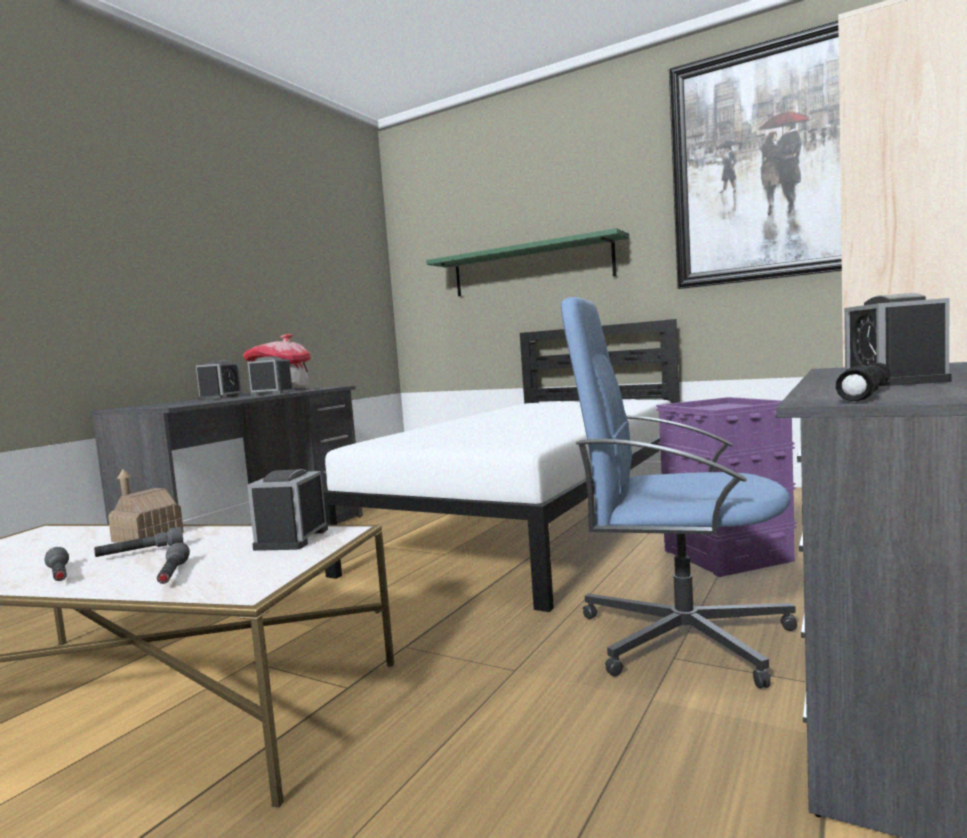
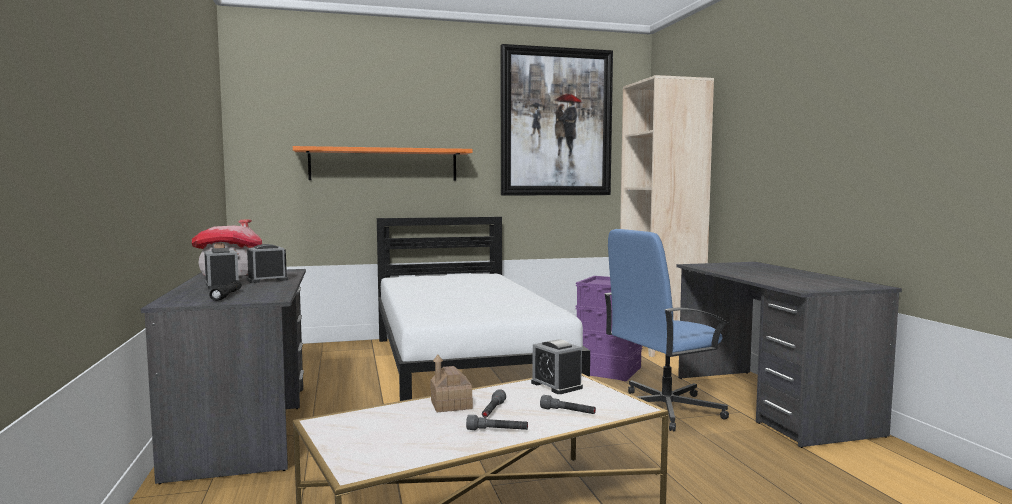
camera: 45 degrees left, 0 degrees up
(530, 268) = (384, 164): green shelf -> orange shelf
(866, 394) = (801, 286): black flashlight -> black flashlight (227, 295)
(894, 381) = (772, 277): alarm clock -> none

